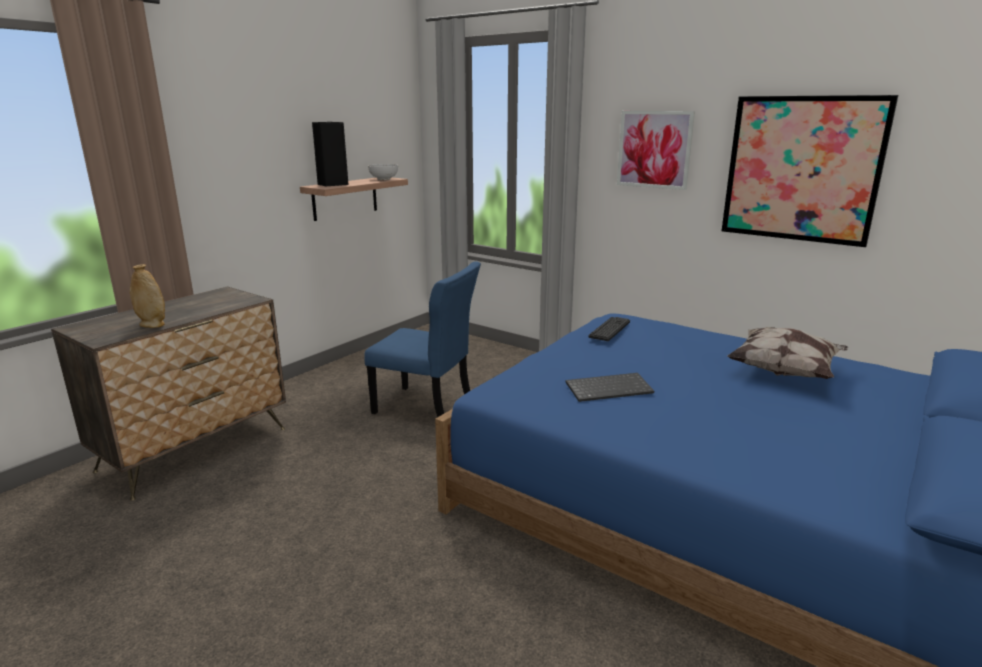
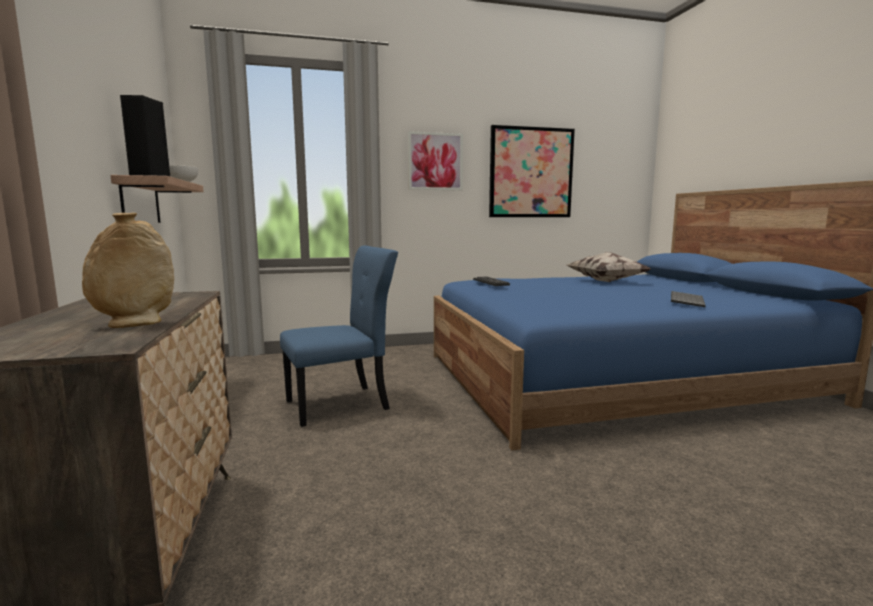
camera: 50 degrees left, 10 degrees down
(609, 388) = (580, 299): keyboard -> keyboard (685, 300)

